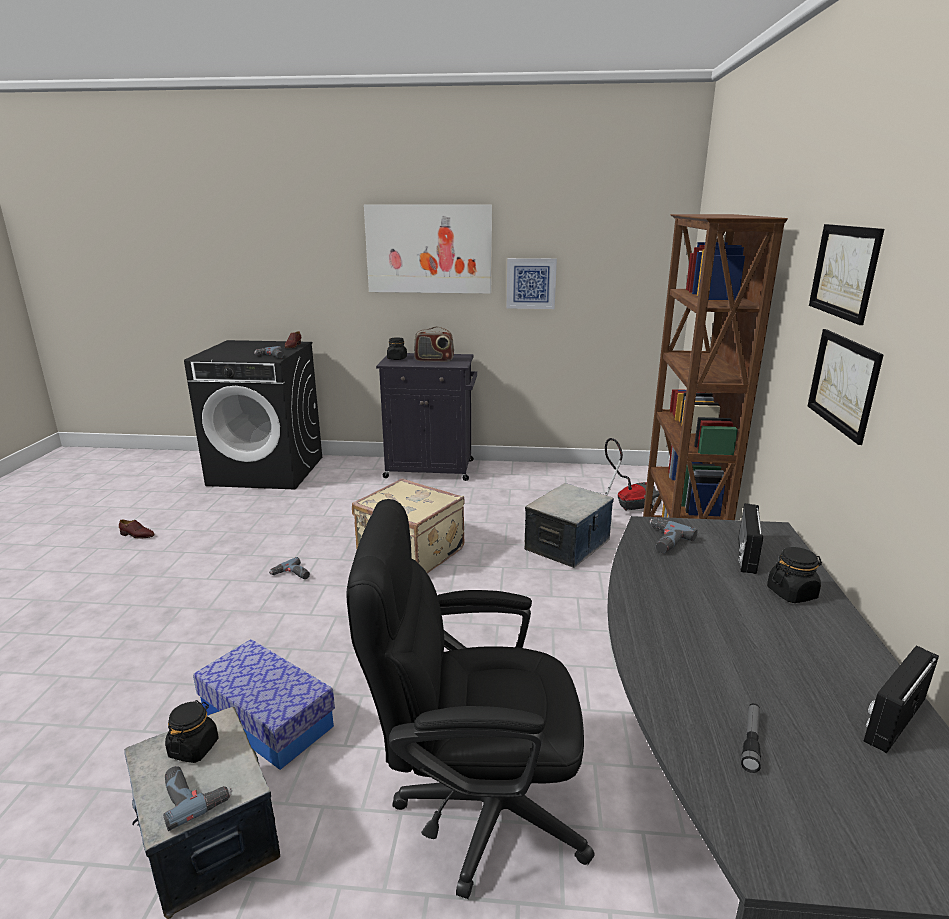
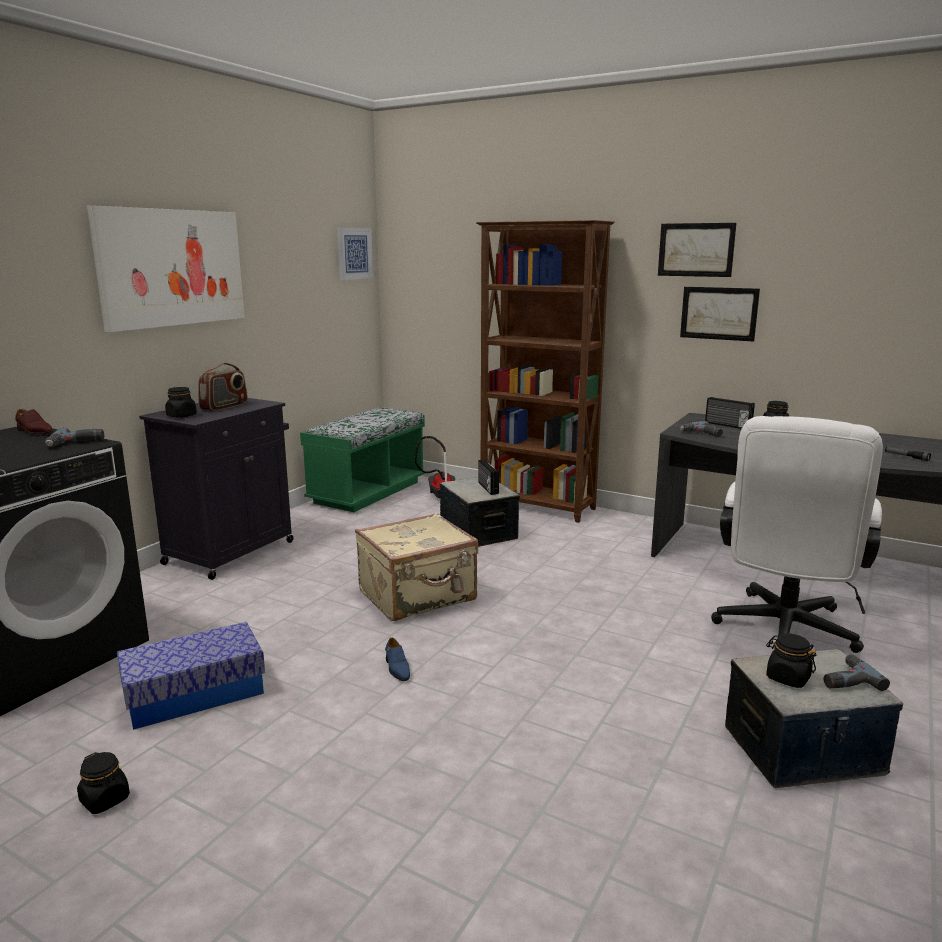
camera: 65 degrees left, 5 degrees down
(137, 535) = (105, 800): brown shoe -> black jar
(267, 719) = (660, 708): storage box -> storage box (195, 694)
(291, 575) = (397, 669): power drill -> blue shoe
(475, 806) = (783, 633): black office chair -> white office chair
(531, 283) = (273, 303): picture -> picture (354, 253)
(599, 476) = (368, 492): none -> green bench
(892, 719) = (885, 438): radio -> radio (487, 488)

